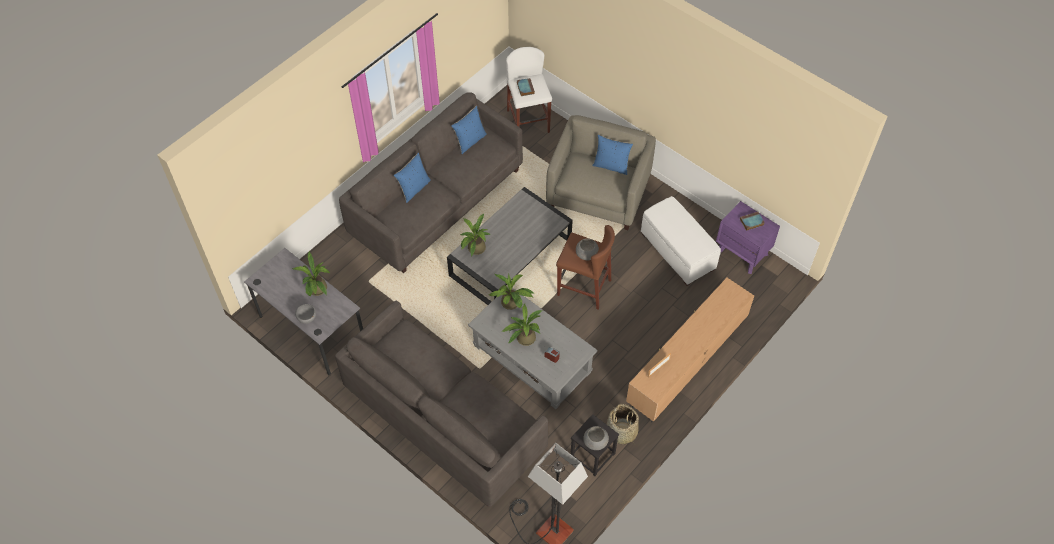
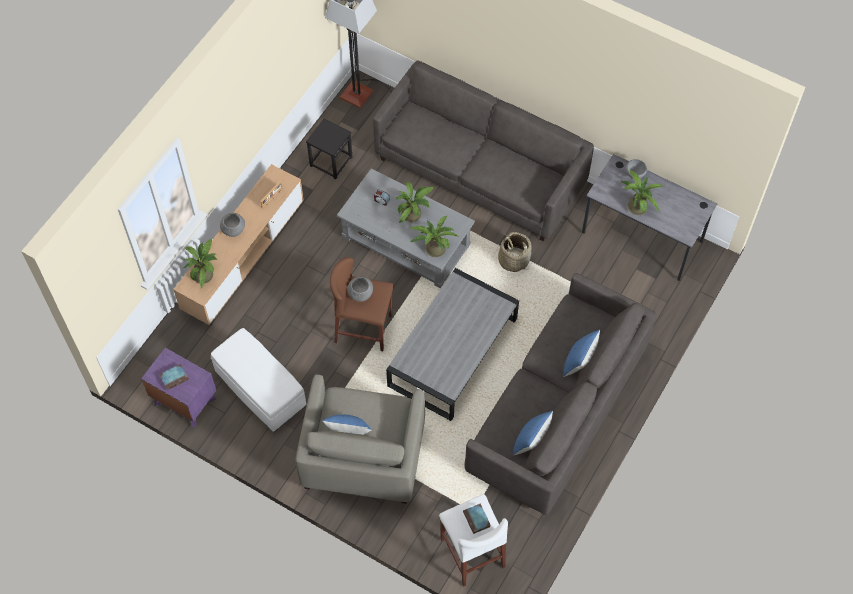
camera: 170 degrees right, 5 degrees up
(474, 249) = (490, 313): potted plant -> potted plant (205, 274)
(595, 443) = (327, 130): grey bowl -> grey bowl (233, 230)
(622, 432) = (305, 186): basket -> basket (513, 260)

